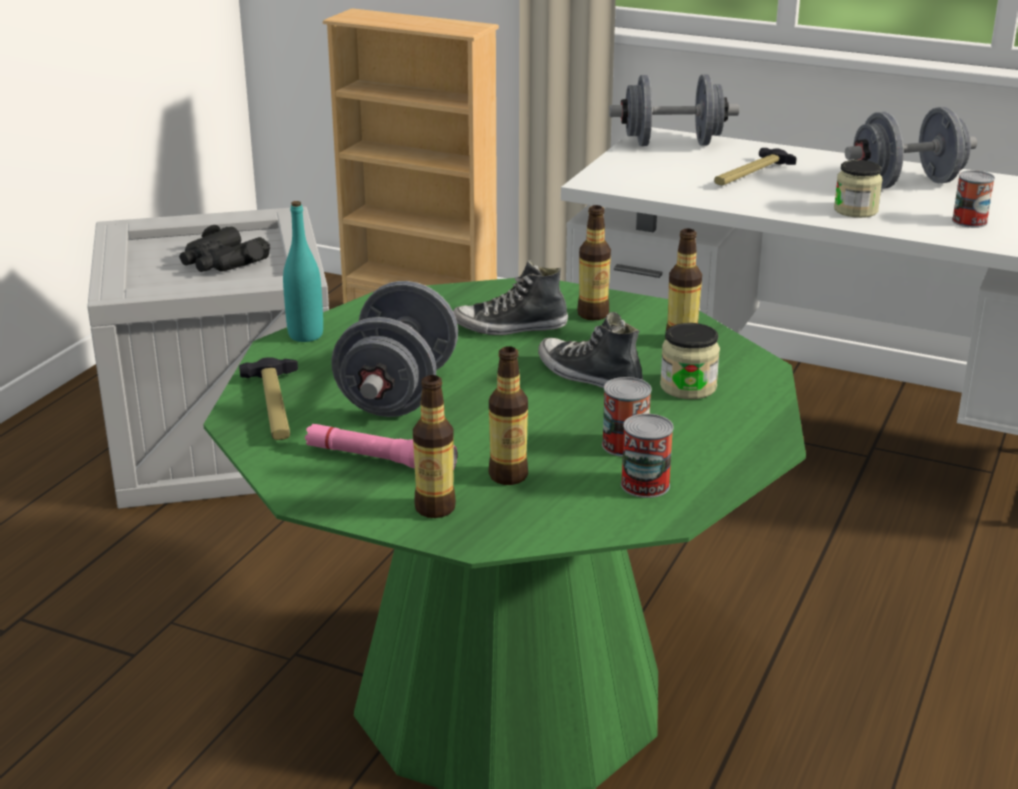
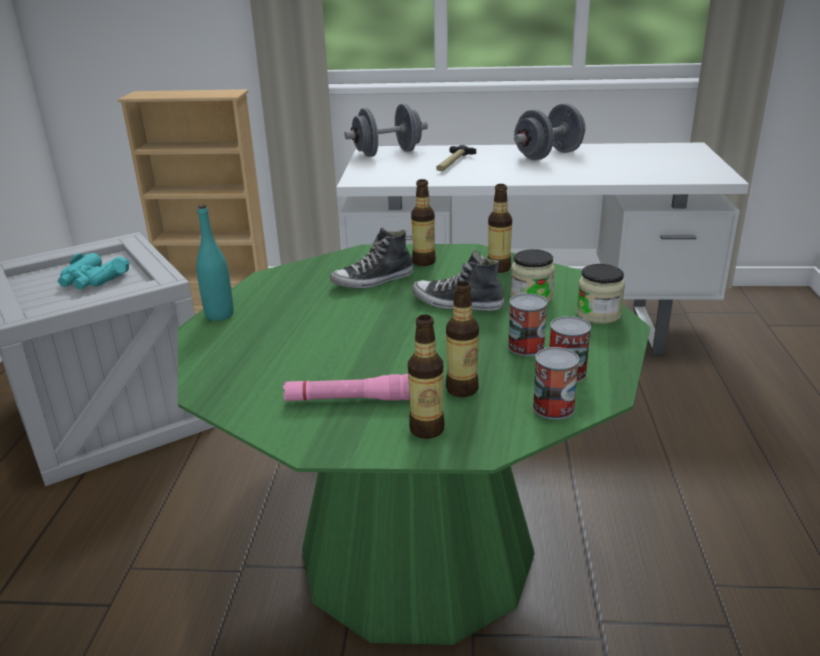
camera: 20 degrees left, 0 degrees up
(222, 262) = (92, 280): black binoculars -> turquoise binoculars
(275, 407) = (232, 376): hammer -> none
(398, 393) = (326, 344): grey dumbbell -> none
(855, 210) = (534, 173): jar -> jar (598, 314)
(969, 221) = (605, 170): can -> can (553, 407)

